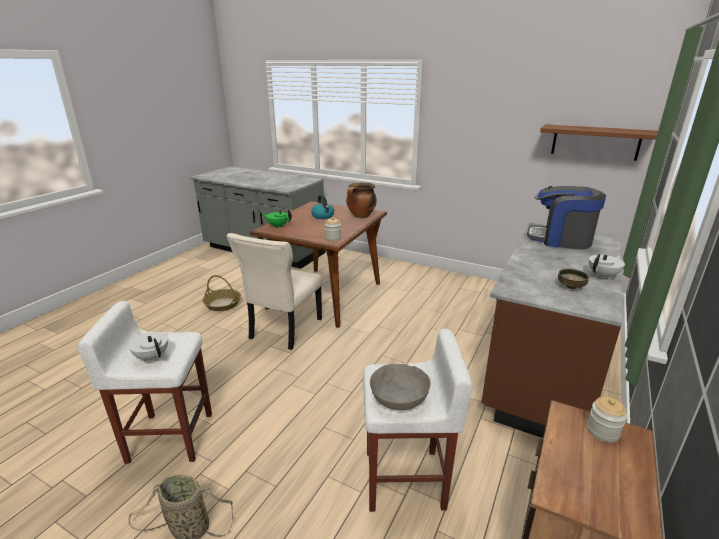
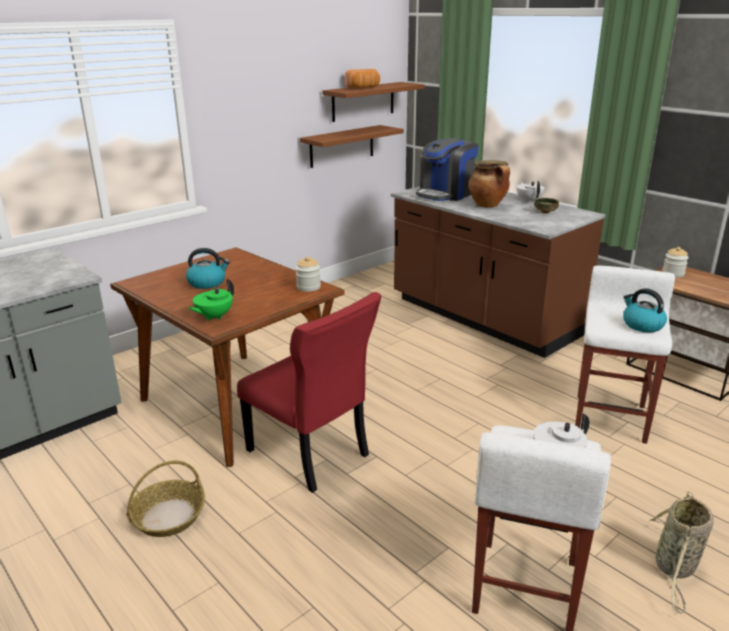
camera: 70 degrees left, 0 degrees up
(284, 330) = (310, 455): beige chair -> red chair
(361, 216) = (239, 261): cooking pot -> cooking pot (488, 205)
(398, 397) = (642, 325): grey bowl -> kettle
(558, 177) = (342, 146): none -> brown shelf
(583, 128) = (363, 88): none -> bread

